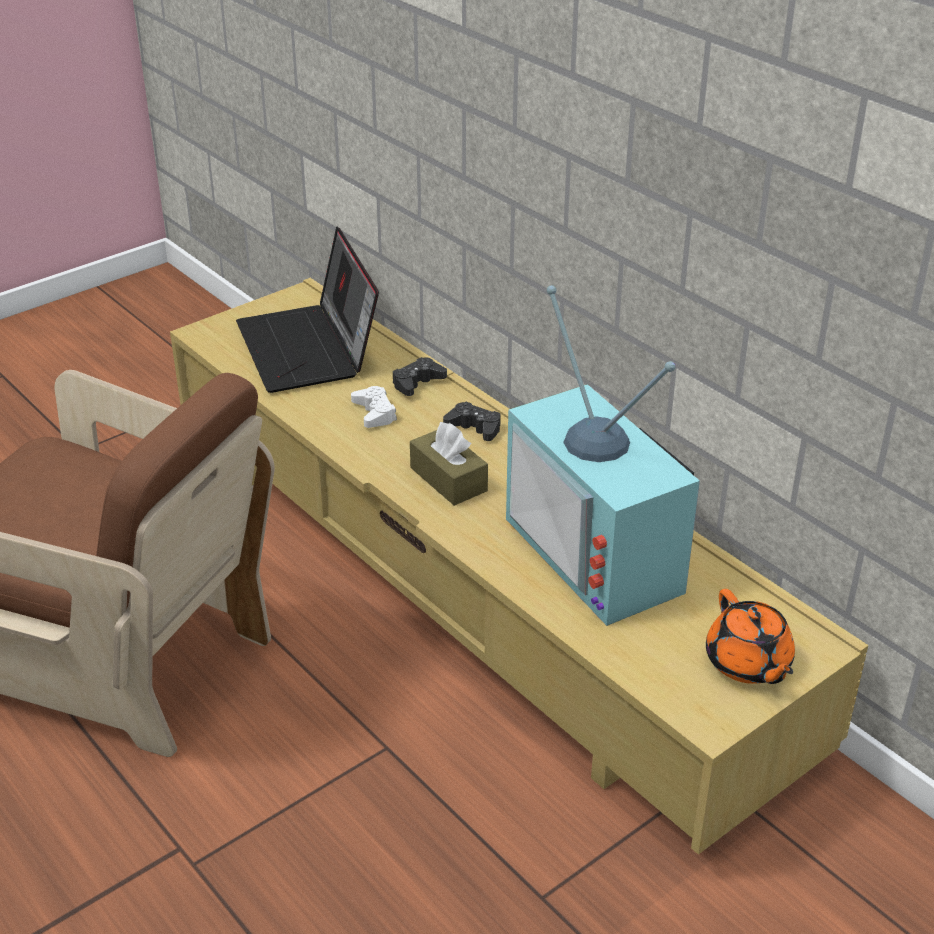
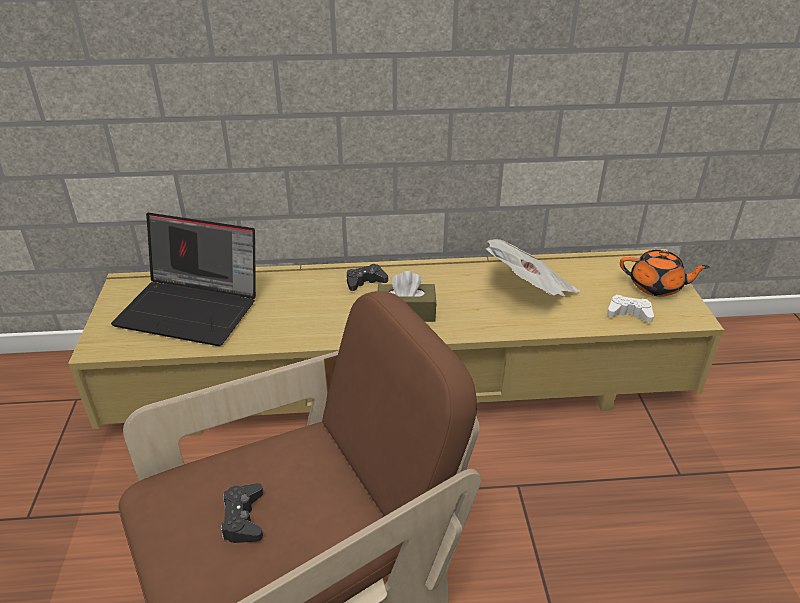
camera: 55 degrees left, 0 degrees up
(374, 413) = (302, 312): white game controller -> white game controller (629, 313)
(417, 382) = (294, 282): black game controller -> black game controller (243, 518)
(603, 553) = (530, 290): television -> newspaper

